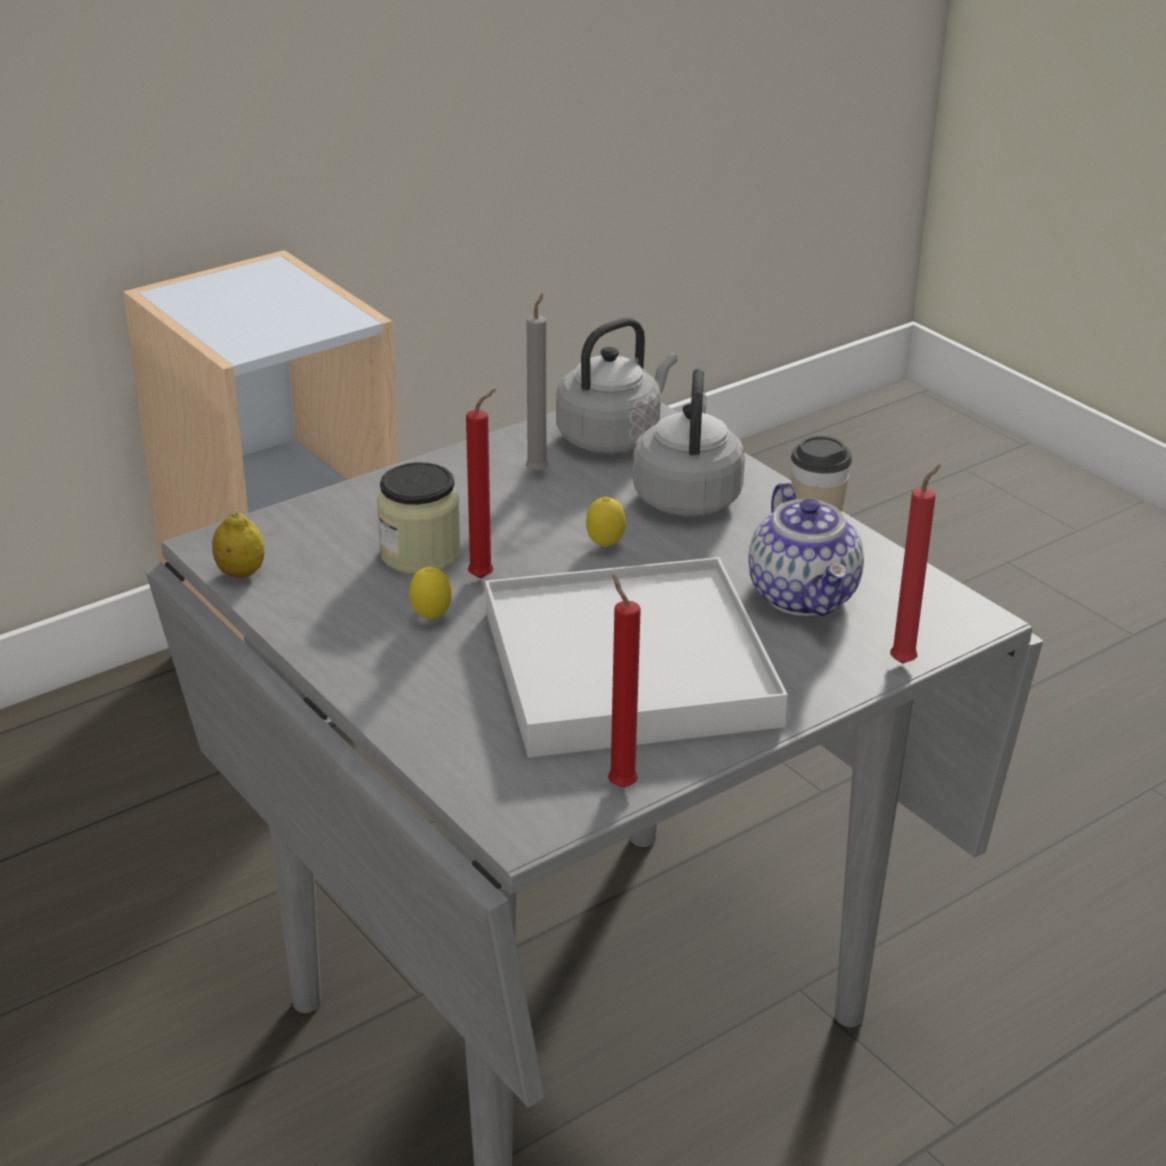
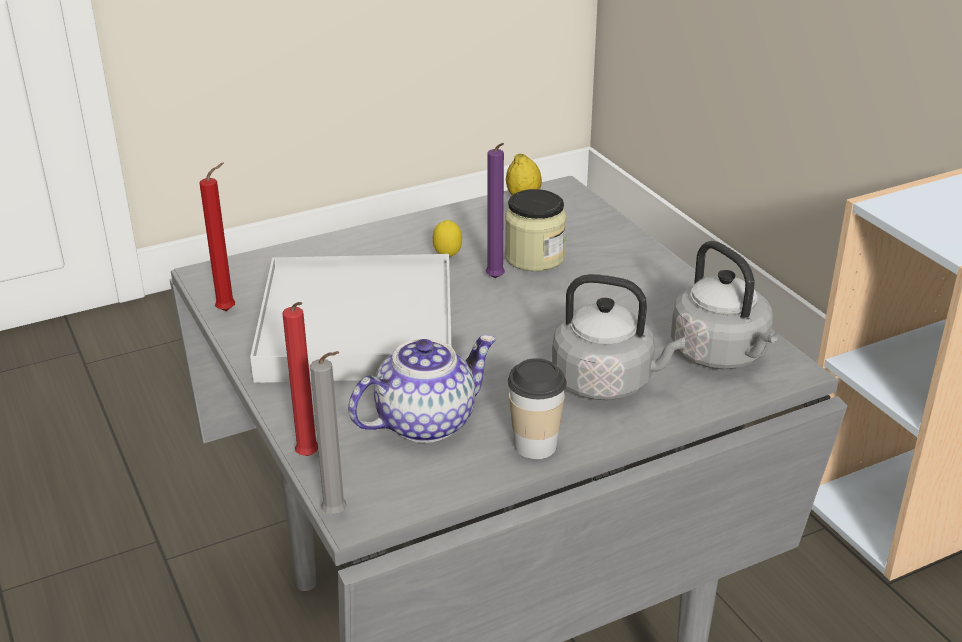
camera: 100 degrees right, 0 degrees up
(484, 577) = (496, 280): red candle -> purple candle
(538, 471) = (657, 313): grey candle -> grey candle (338, 515)
(605, 546) = (529, 333): lemon -> none
(805, 596) = (426, 421): teapot -> teapot turned 150 degrees clockwise

